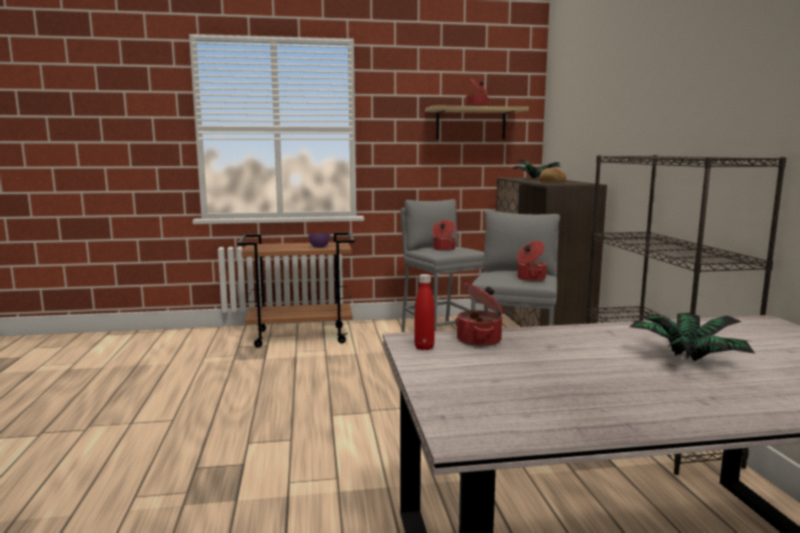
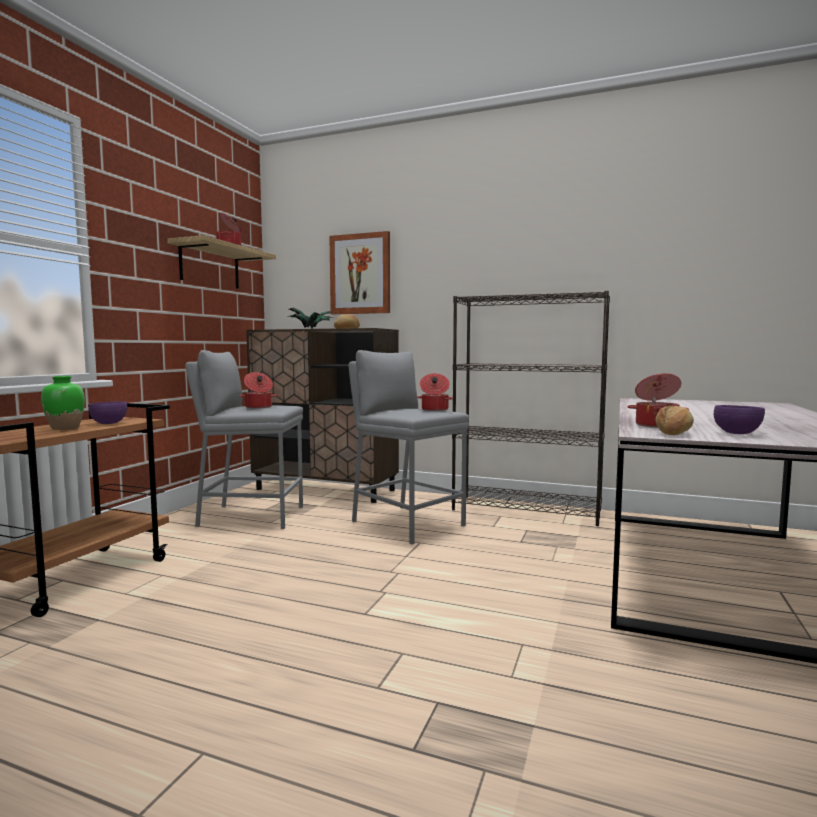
camera: 60 degrees left, 5 degrees down
(294, 247) = (65, 428): none -> green vase
(424, 347) = (673, 433): red bottle -> bread
(465, 369) = (736, 433): none -> purple bowl
(591, 122) = (360, 274): none -> picture
(685, 358) = (711, 412): potted plant -> none

